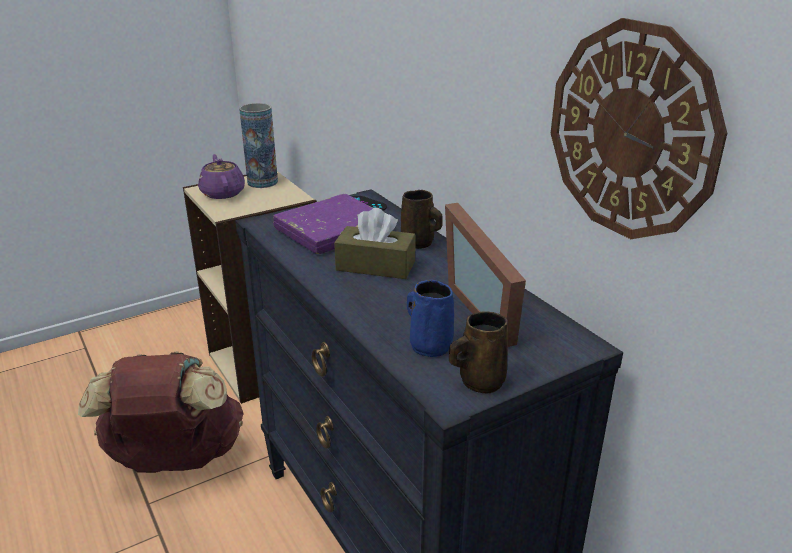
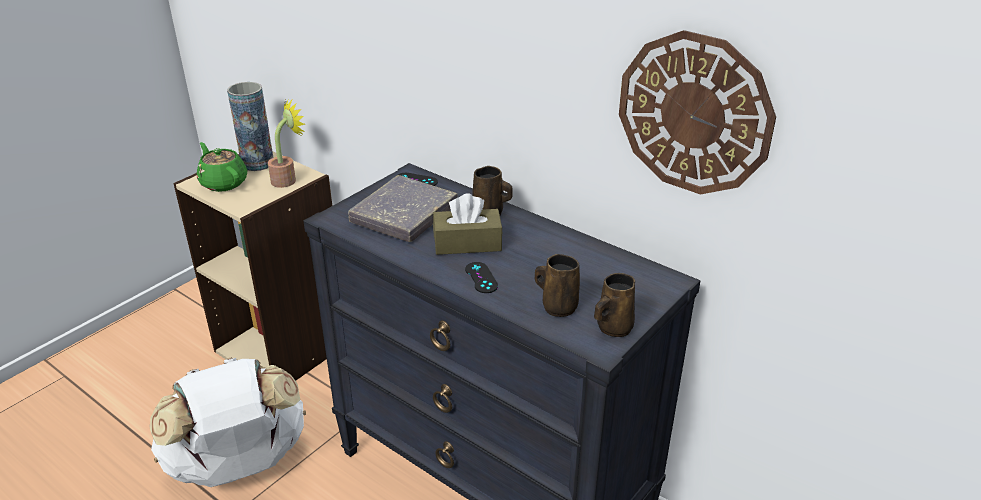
camera: 20 degrees left, 5 degrees up
(175, 460) = (239, 466): brown backpack -> white backpack
(222, 193) = (223, 183): purple teapot -> green teapot
(278, 198) = (288, 179): none -> potted plant
(332, 230) = (404, 214): purple book -> grey book
(366, 300) = (481, 278): none -> black game controller
(429, 345) = (557, 306): blue mug -> brown mug
(489, 308) = (583, 263): picture frame -> none

